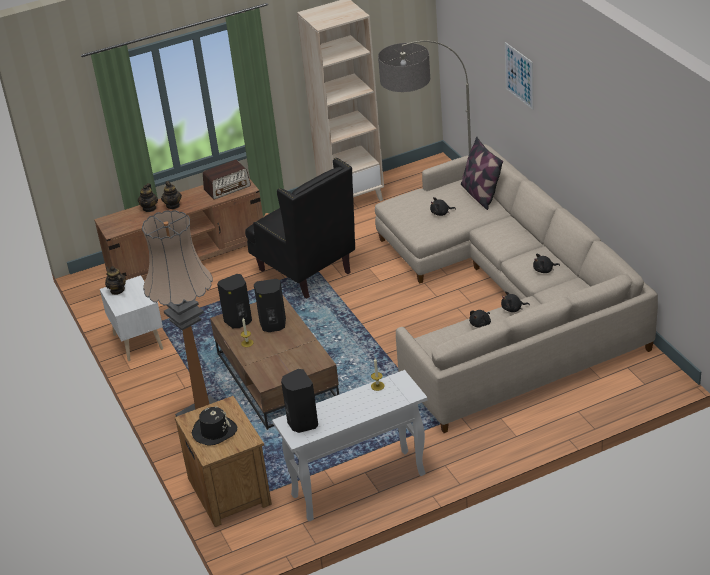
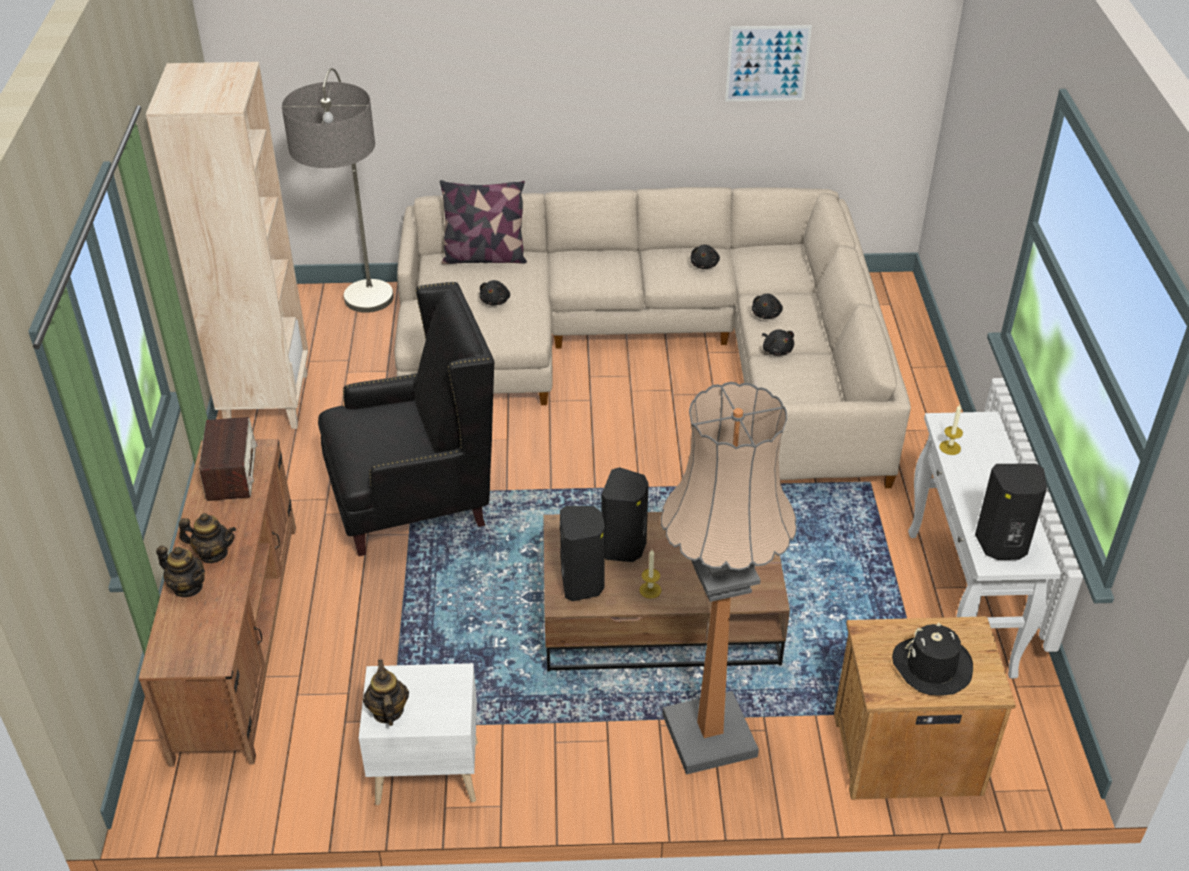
camera: 70 degrees left, 5 degrees up
(117, 290) = (387, 711): teapot -> teapot turned 90 degrees clockwise
(519, 75) = (481, 52): picture -> picture (767, 63)

